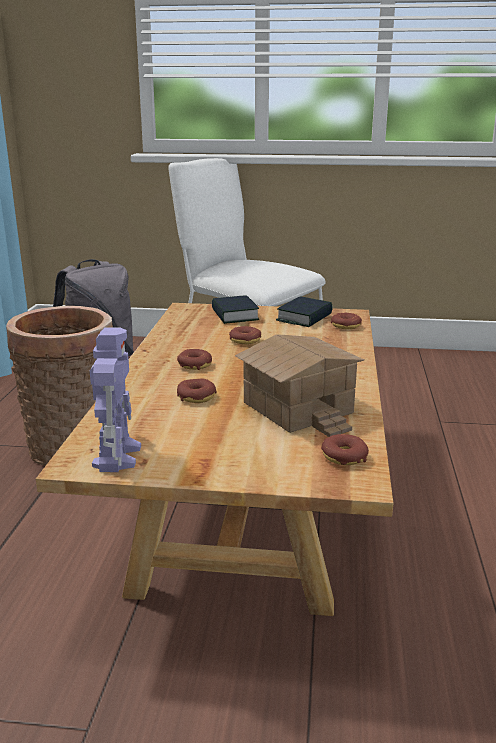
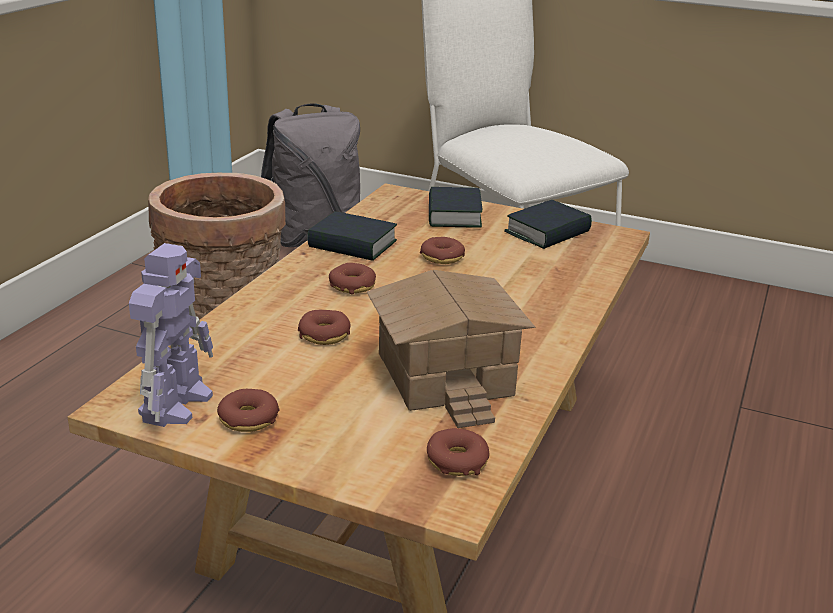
camera: 15 degrees right, 5 degrees up
(176, 341) = (352, 245): none -> book
(345, 326) = (597, 254): donut -> donut (248, 419)

